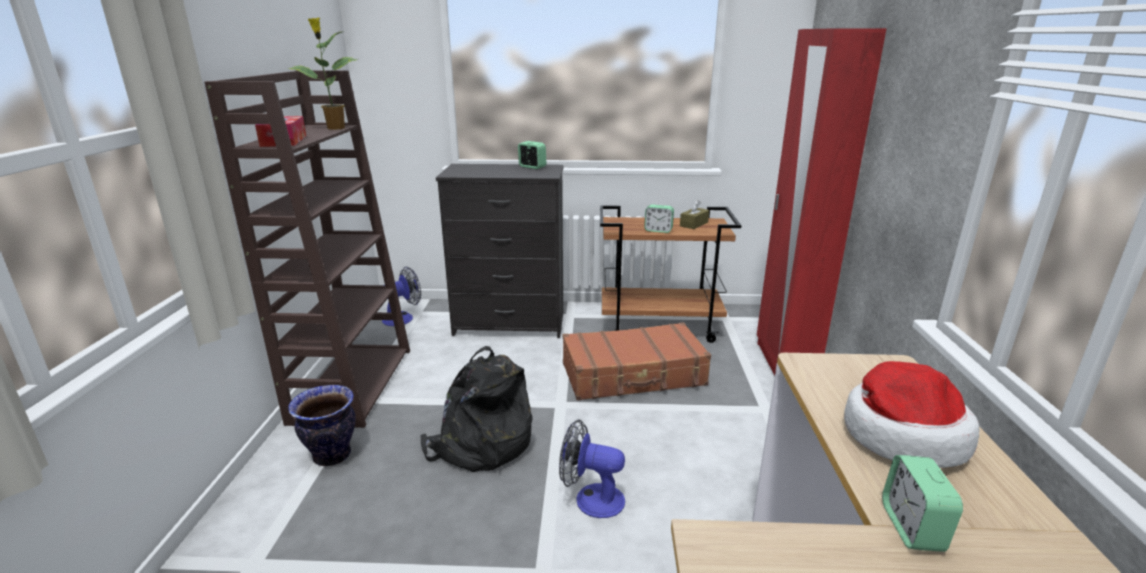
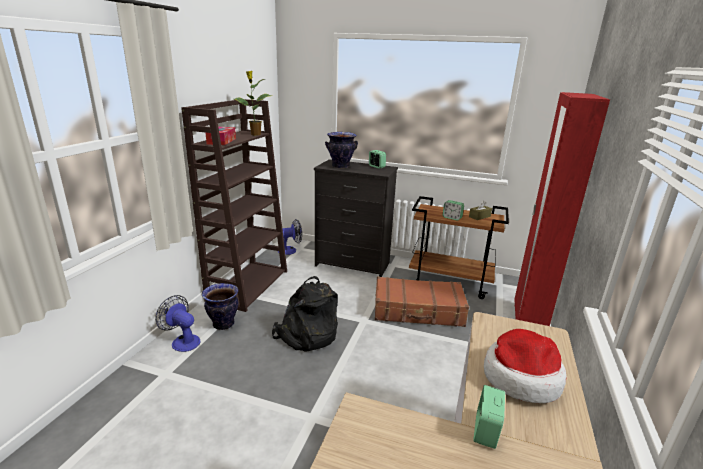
camera: 15 degrees right, 0 degrees up
(477, 172) = (341, 166): none -> vase
(591, 498) = (358, 381): fan -> fan (182, 341)

